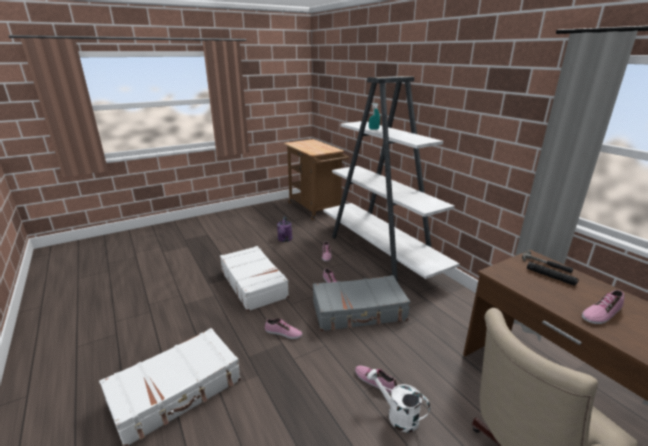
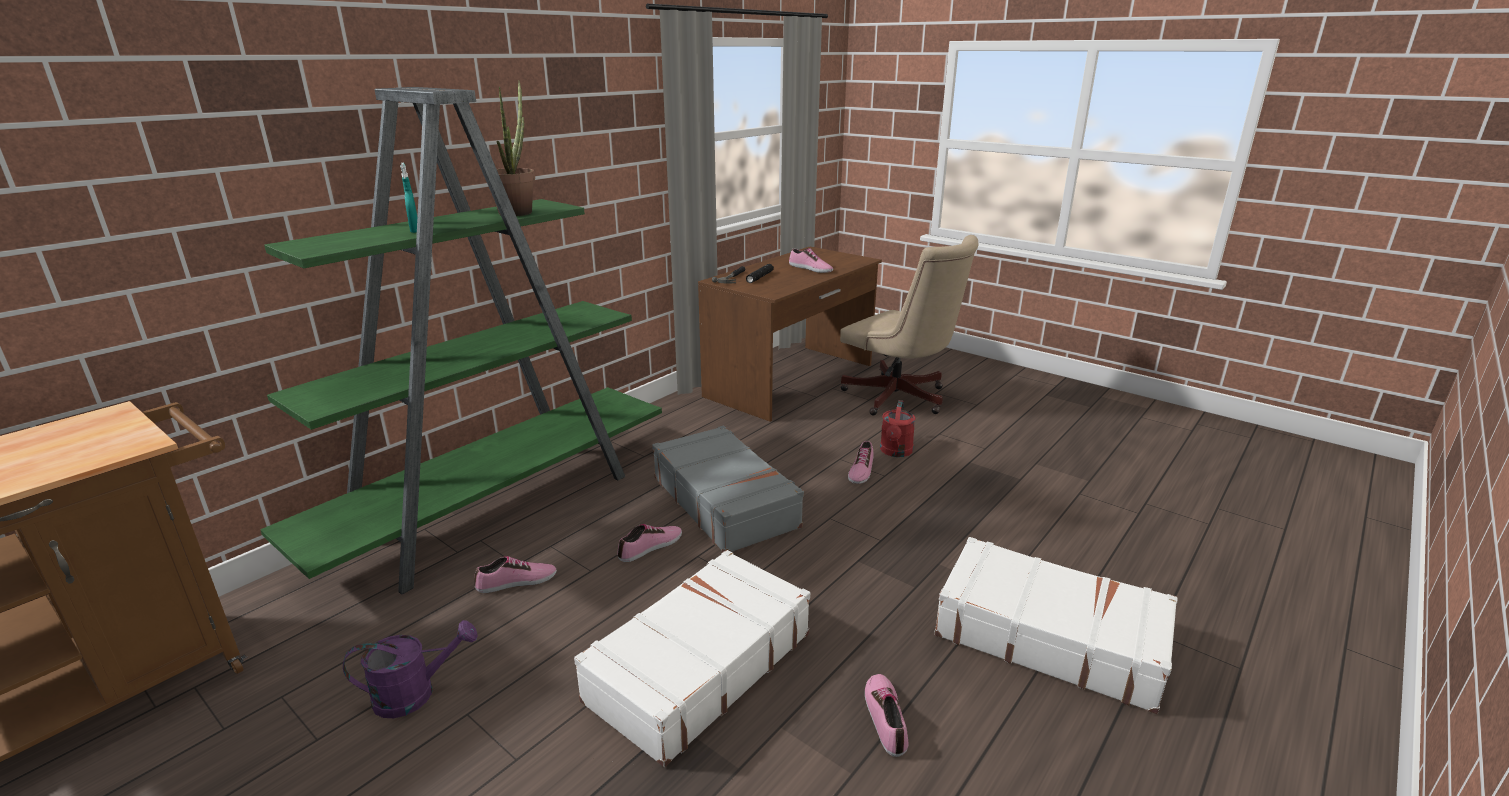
camera: 110 degrees left, 0 degrees up
(283, 333) = (833, 566): shoe -> shoe (886, 717)
(380, 253) = (498, 506): white bookcase -> green bookcase
(397, 415) = (895, 452): white watering can -> red watering can
(407, 137) = (518, 211): none -> potted plant

